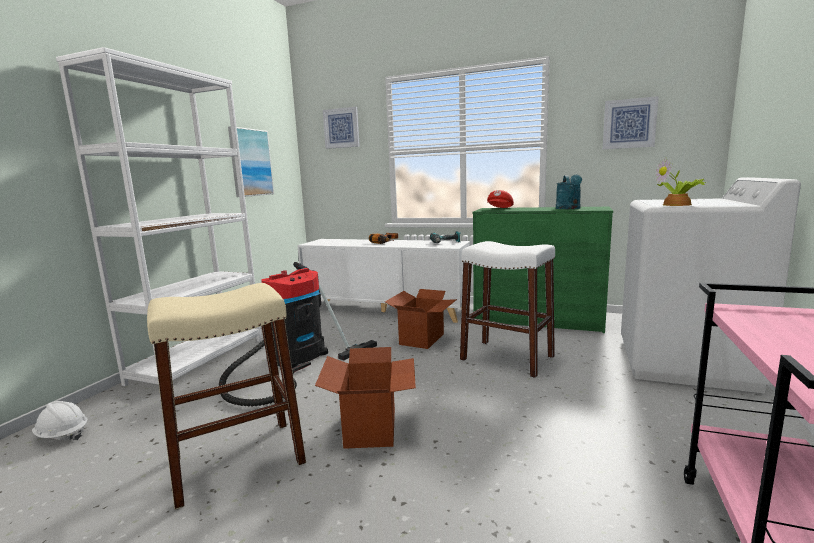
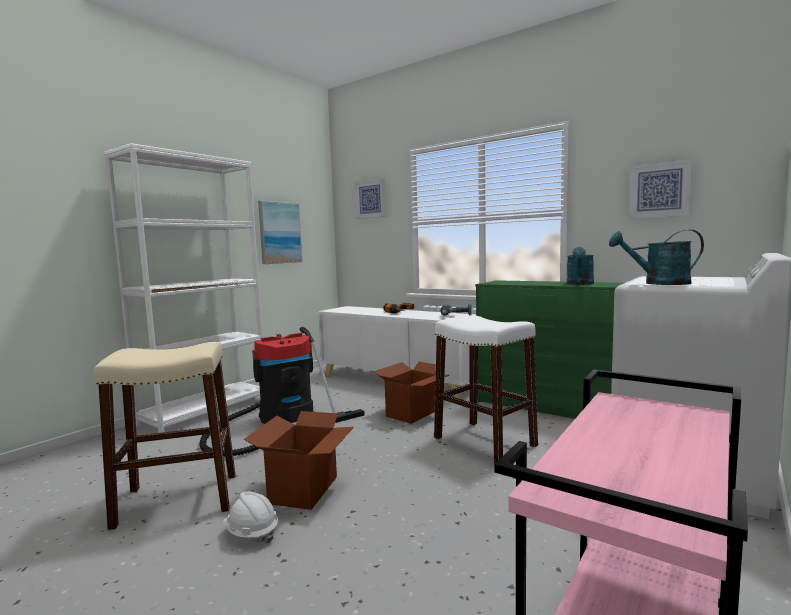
camera: 15 degrees right, 5 degrees down
(62, 435) = (70, 459): white hard hat -> white hard hat (251, 533)
(499, 209) = (509, 282): red cap -> none
(679, 205) = (659, 283): potted plant -> turquoise watering can

